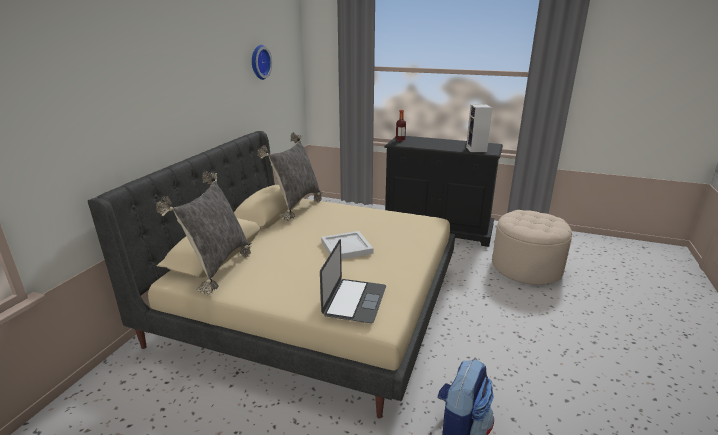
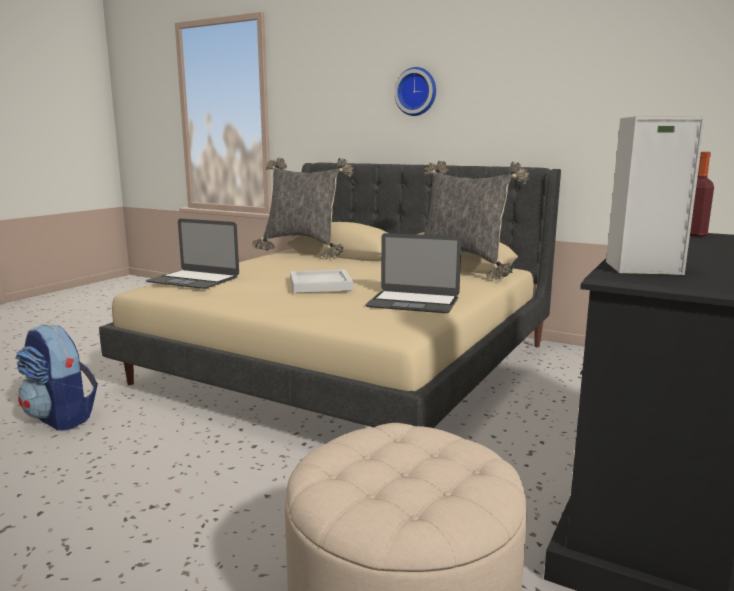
camera: 100 degrees right, 10 degrees down
(259, 62) = (617, 63): wall clock -> wall clock (416, 92)
(378, 219) = (413, 302): none -> laptop

